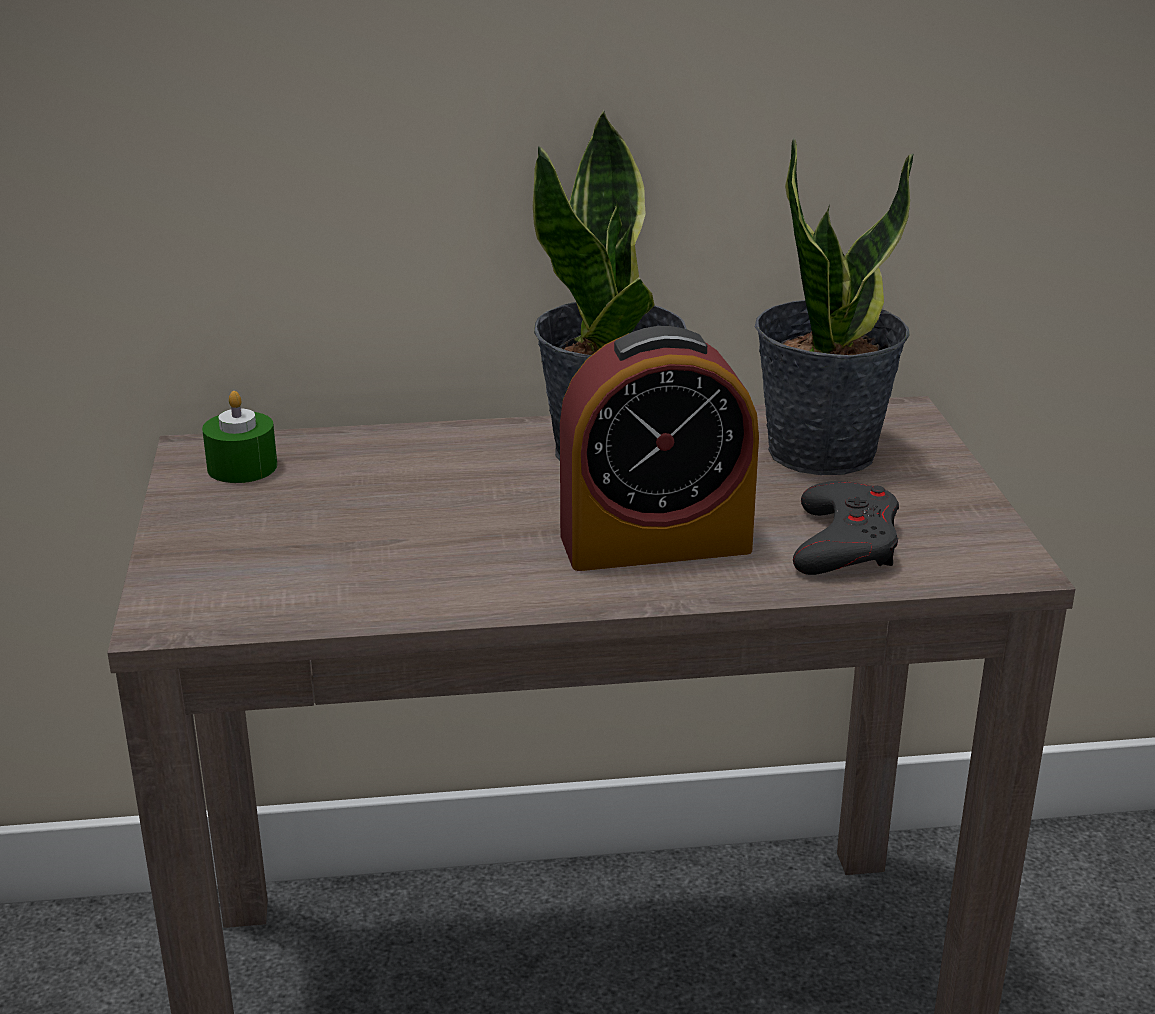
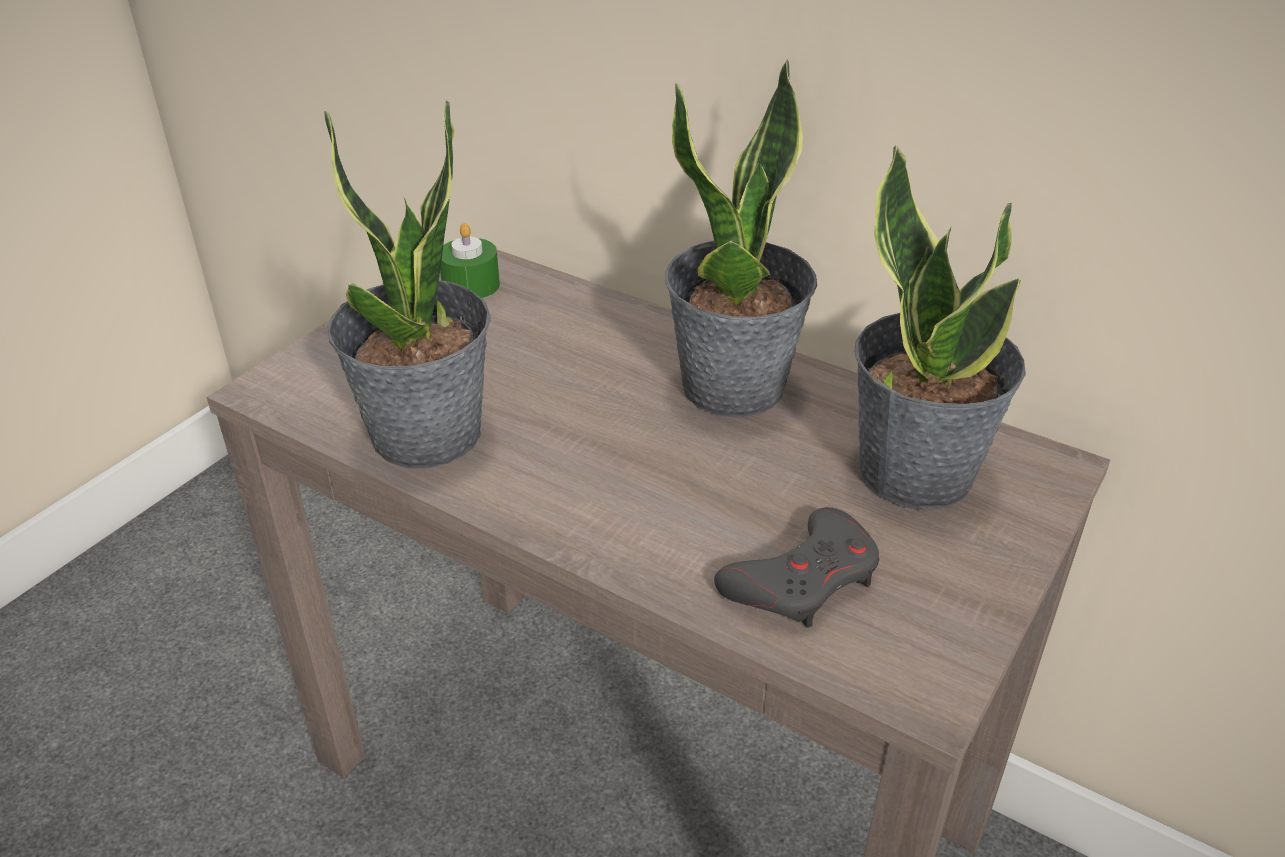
camera: 40 degrees right, 10 degrees up
(400, 585) = (427, 435): none -> potted plant
(655, 543) = (648, 494): alarm clock -> none

